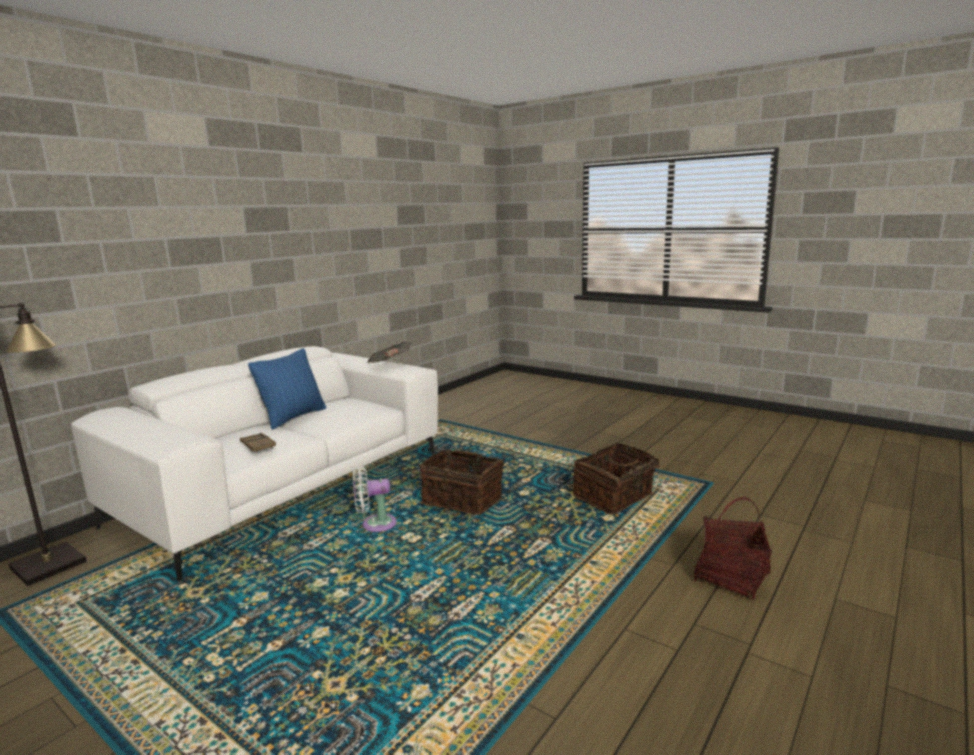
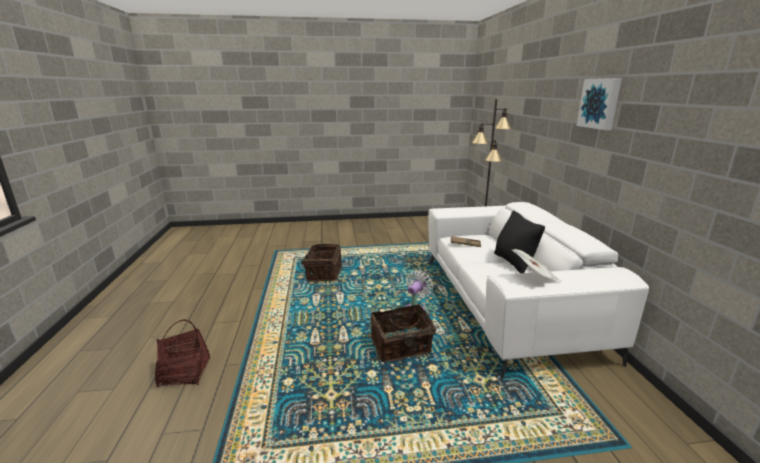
camera: 135 degrees right, 5 degrees up
(215, 209) = (600, 103): none -> picture
(293, 417) = (513, 263): blue pillow -> black pillow
(614, 497) = (298, 411): basket -> basket (323, 273)

